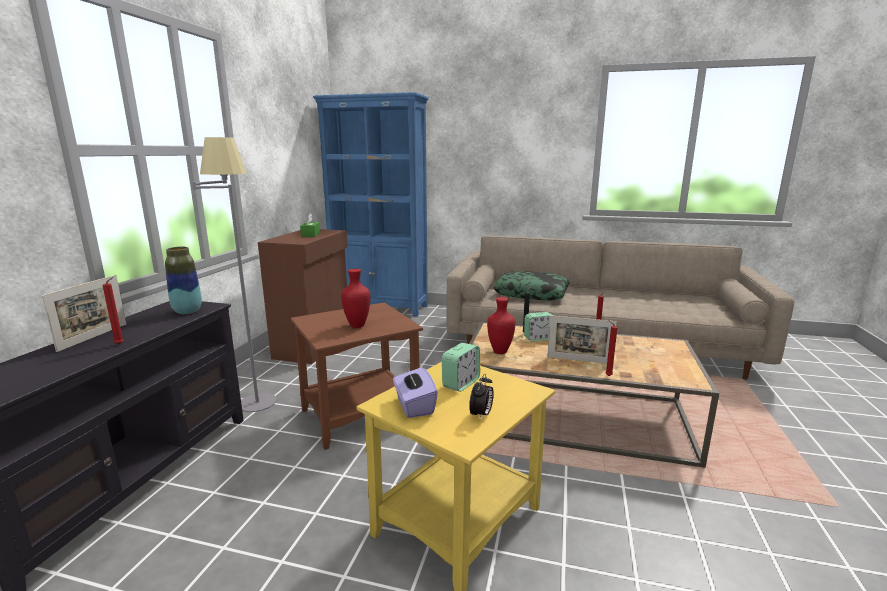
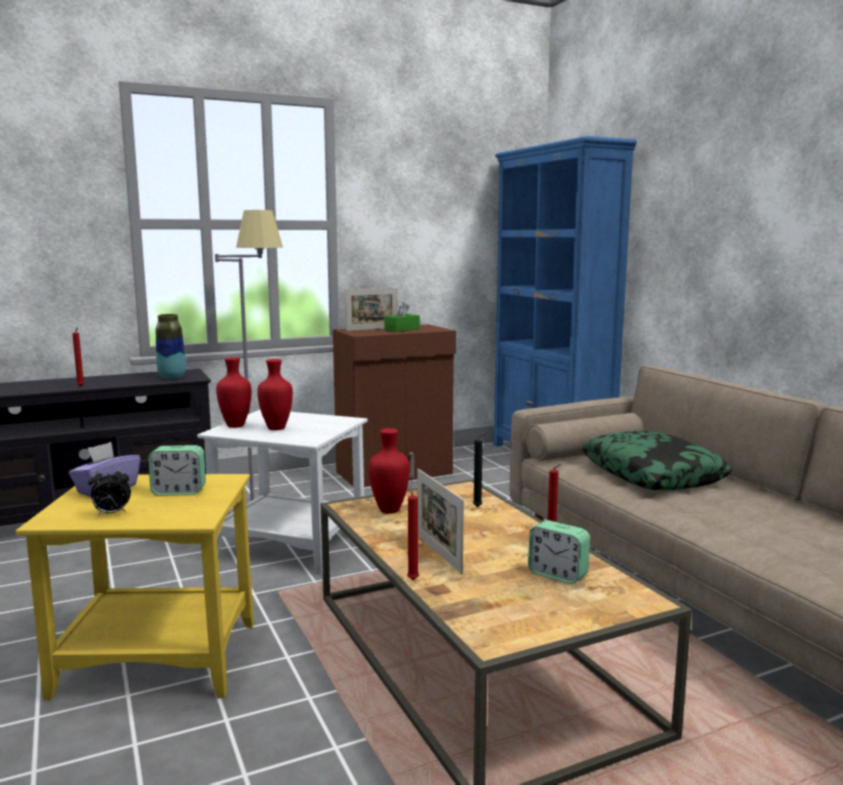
camera: 50 degrees right, 5 degrees down
(93, 337) = (88, 379): picture frame -> picture frame (372, 329)
(322, 333) = (237, 426): none -> red vase
(359, 414) = (291, 544): brown side table -> white side table
(538, 338) = (474, 517): alarm clock -> alarm clock (557, 574)

